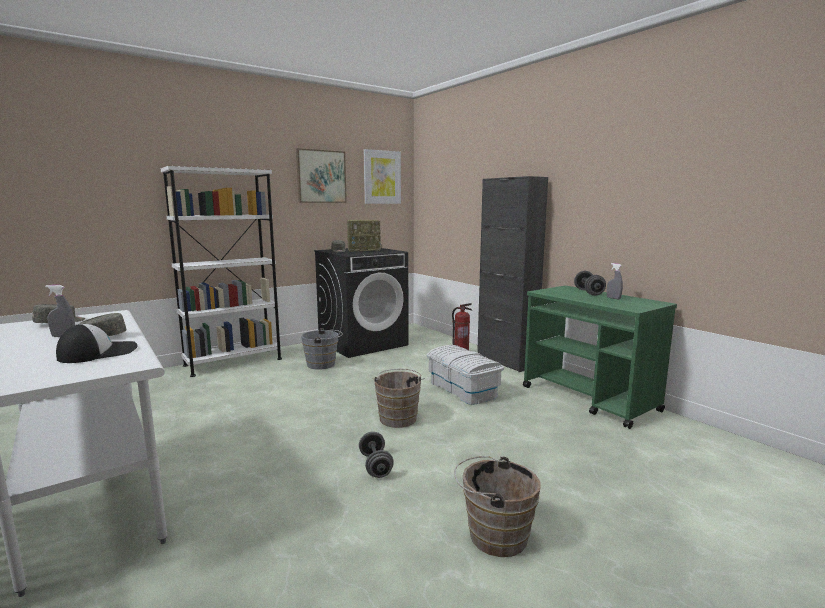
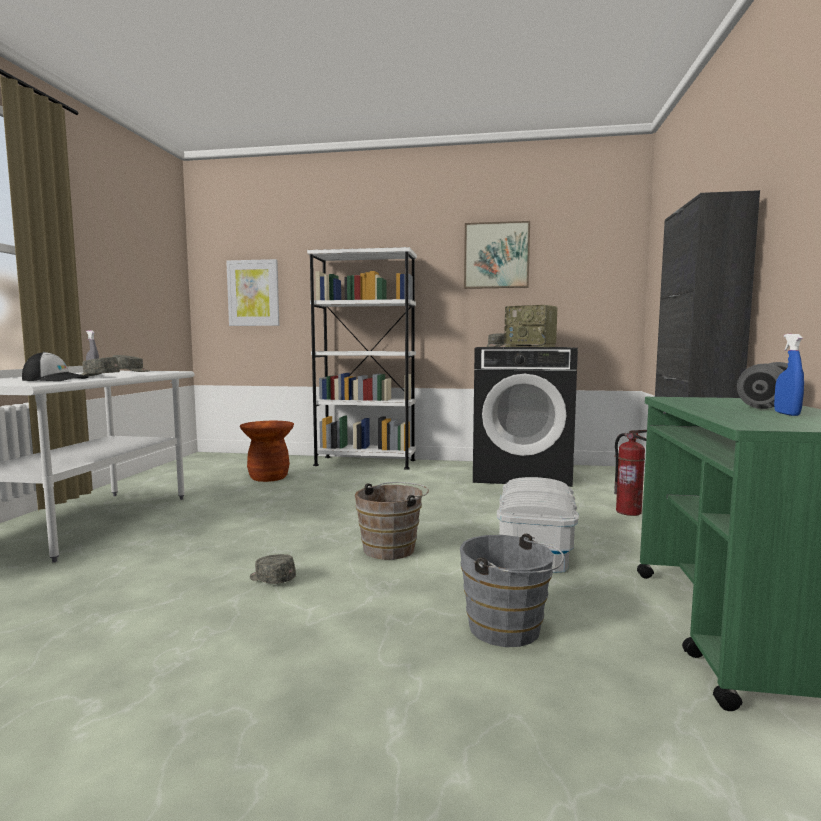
camera: 45 degrees right, 5 degrees down
(174, 399) = (268, 477): none -> brown stool
(323, 364) = (434, 482): grey bucket -> grey bucket (509, 630)
(375, 466) = (271, 579): grey dumbbell -> grey cap
(382, 177) = (590, 251): picture -> picture (253, 293)
(493, 535) = (200, 701): brown bucket -> none
(613, 298) = (786, 414): grey spray bottle -> blue spray bottle

